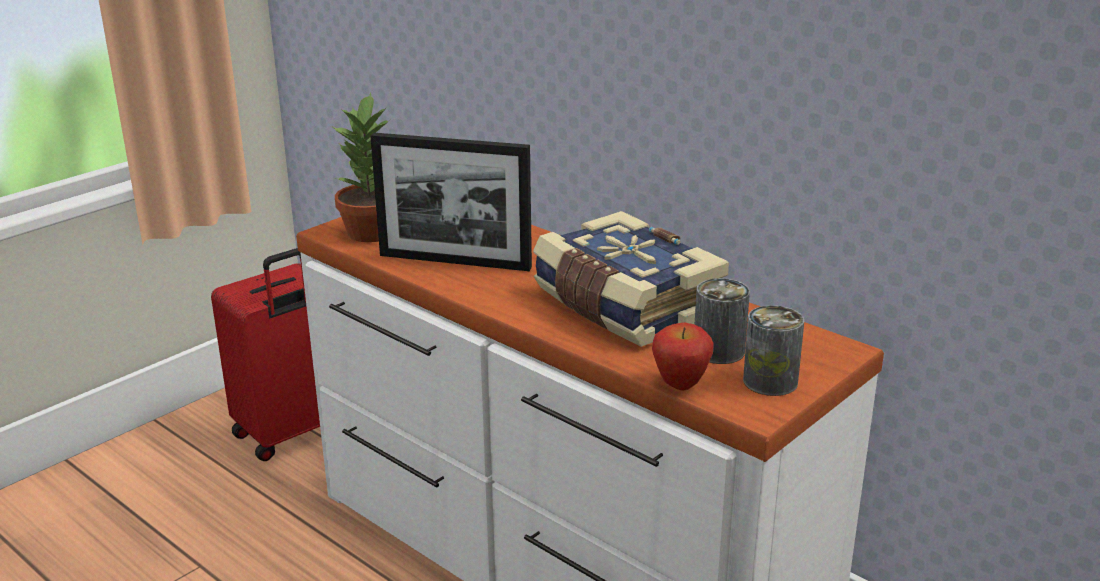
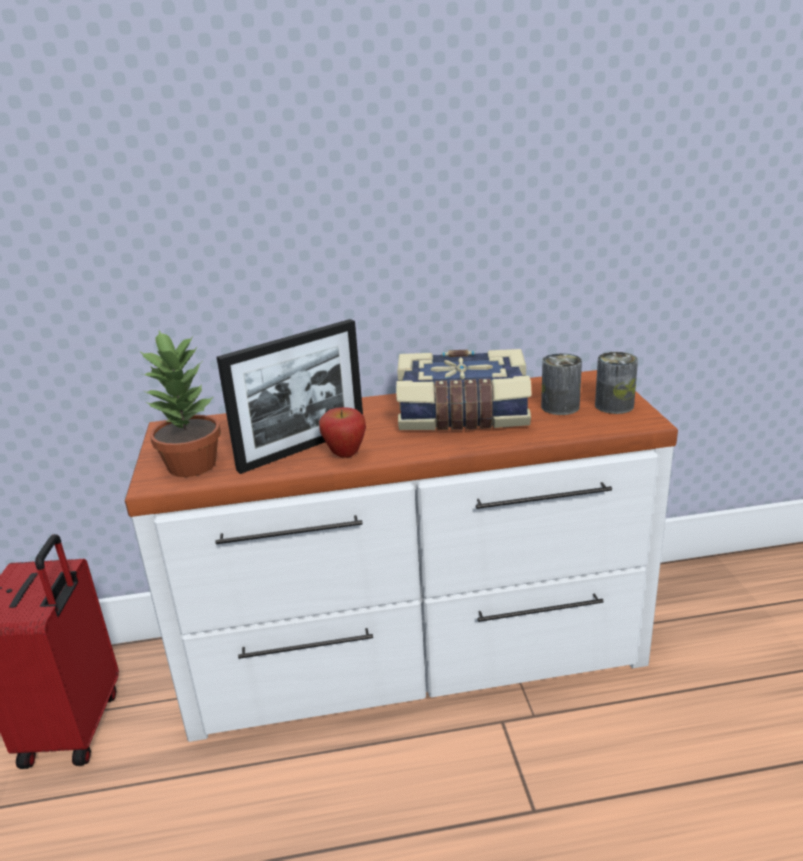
camera: 50 degrees left, 0 degrees up
(680, 385) = (589, 431): apple -> apple (345, 455)

